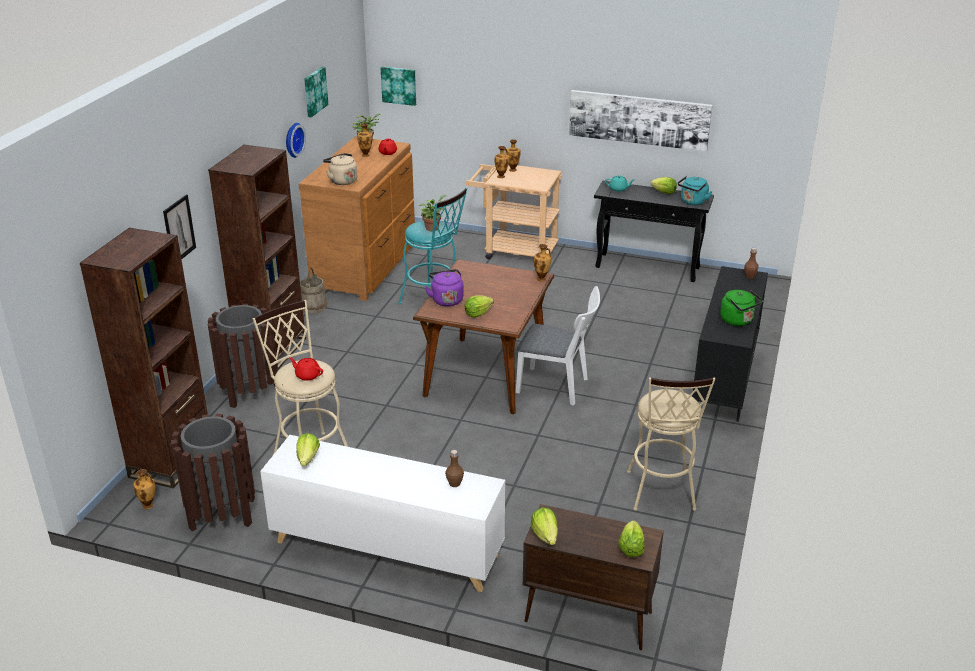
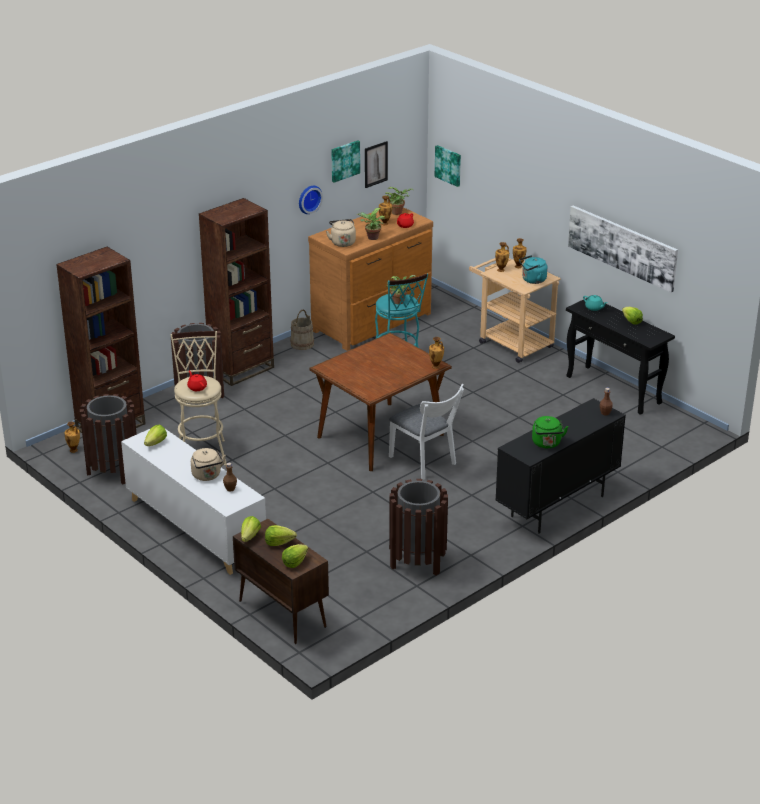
camera: 30 degrees right, 0 degrees up
(179, 229) = (160, 255): picture -> picture (375, 164)
(367, 170) = (371, 238): none -> potted plant
(411, 477) = (207, 476): none -> beige kettle
(446, 299) = (346, 362): purple kettle -> none
(478, 314) = (357, 379): lettuce -> lettuce (279, 543)
(661, 495) = (417, 561): beige stool -> brown trash can
(693, 202) = (645, 337): turquoise kettle -> turquoise kettle (532, 280)

